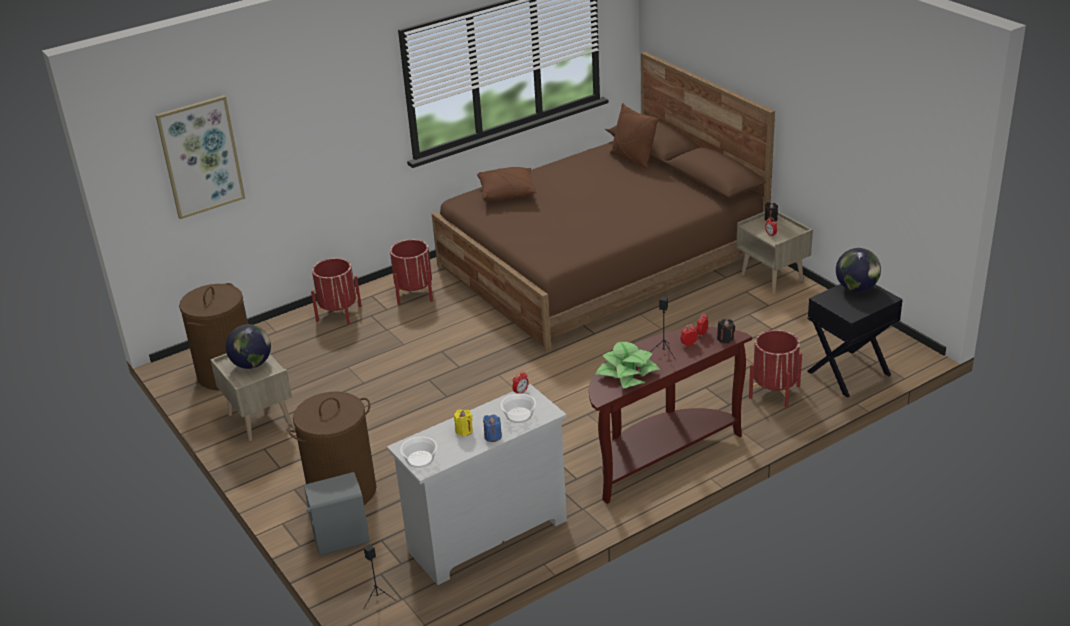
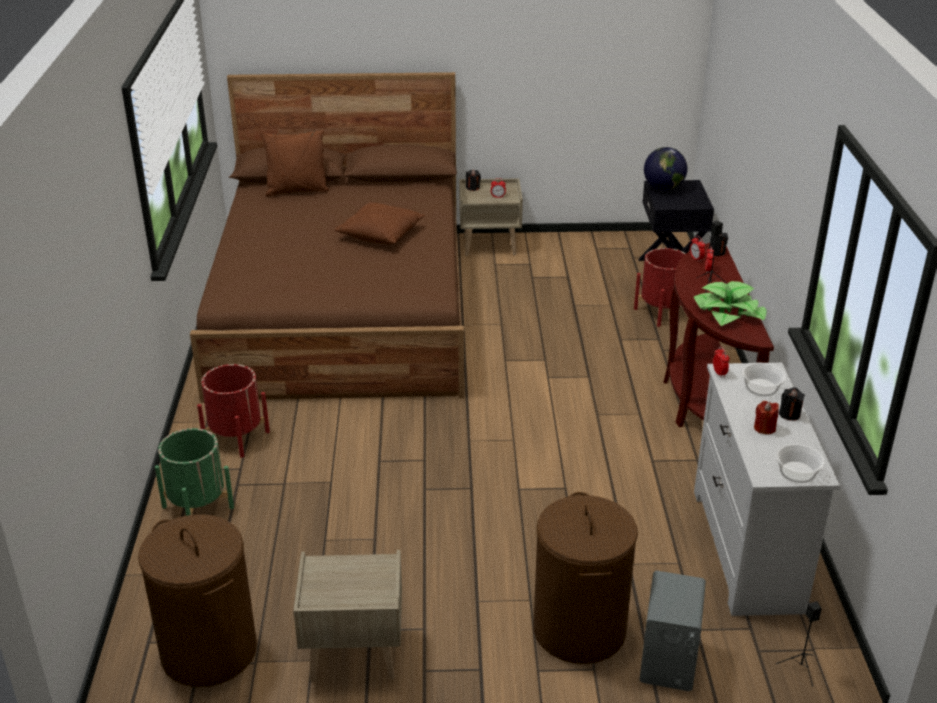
camera: 60 degrees left, 0 degrees up
(200, 157) = (56, 348): picture -> none
(252, 364) = (345, 578): globe -> none
(339, 313) = (198, 507): red planter -> green planter
(464, 431) = (764, 428): yellow candle -> red candle
(493, 436) = (789, 414): blue candle -> black candle
(507, 192) = (258, 267): brown pillow -> brown pillow (381, 234)

